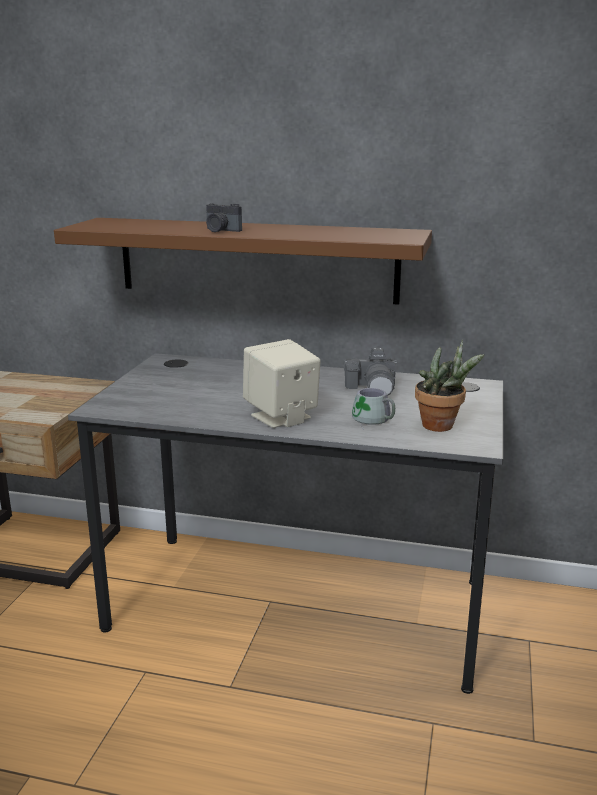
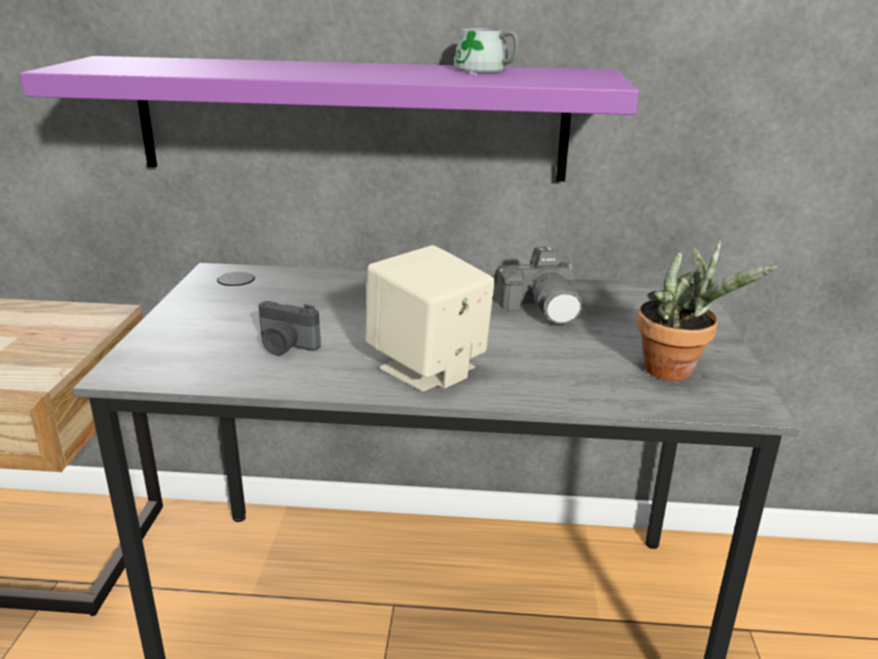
camera: 10 degrees left, 5 degrees up
(221, 230) = (303, 72): camera -> camera (286, 347)
(256, 260) = (351, 119): brown shelf -> purple shelf
(372, 421) = (568, 367): grey mug -> grey mug (483, 71)

